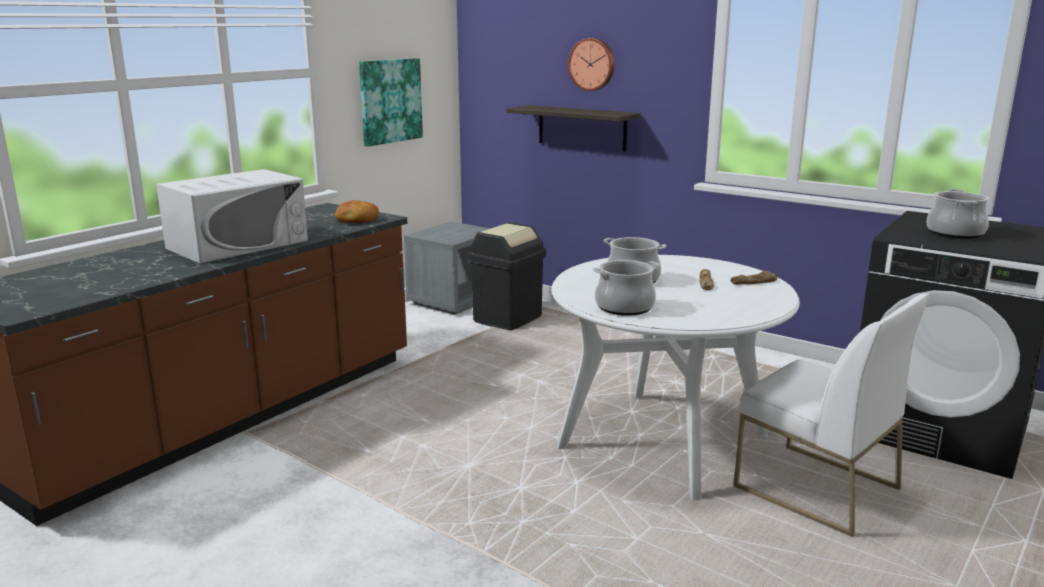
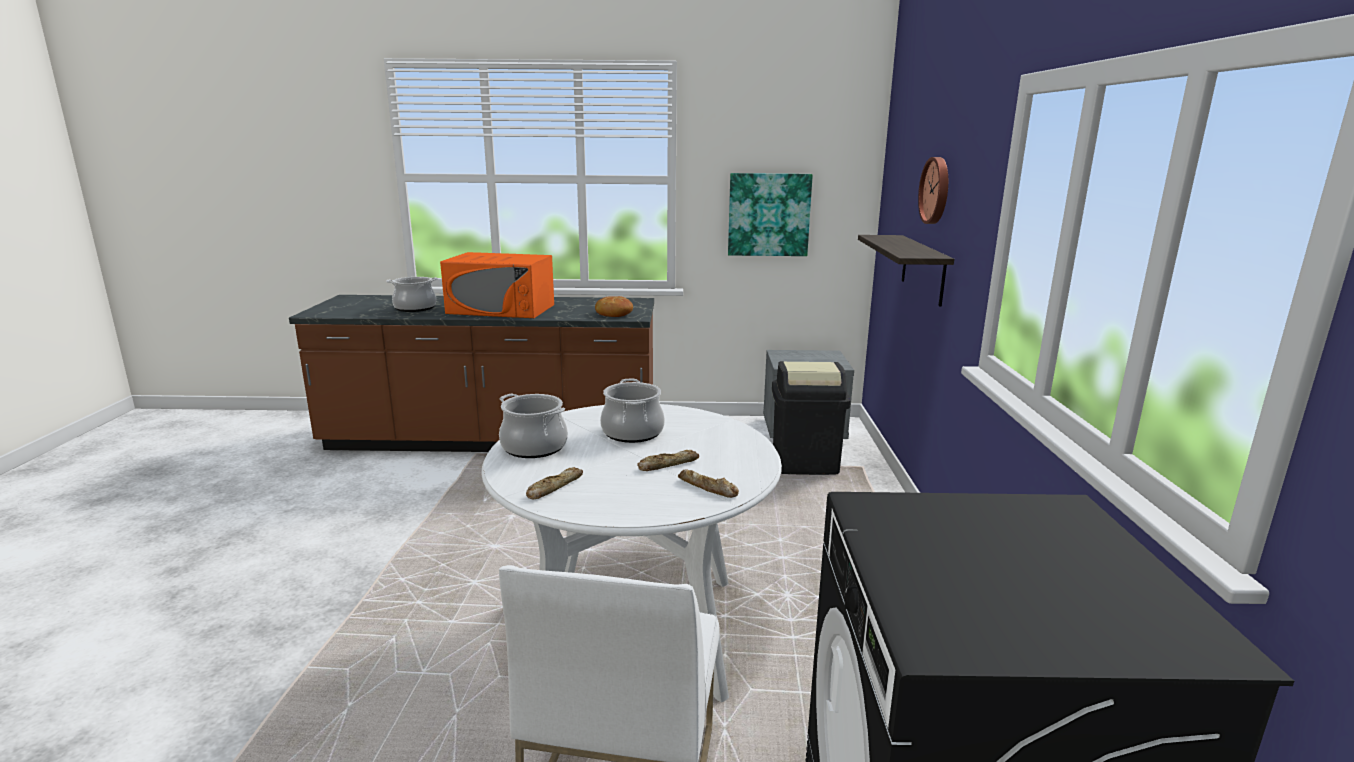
camera: 55 degrees right, 0 degrees up
(238, 244) = (501, 309): white microwave -> orange microwave
(711, 314) = (554, 487): none -> bread
(954, 233) = (983, 548): cooking pot -> cooking pot (415, 308)

